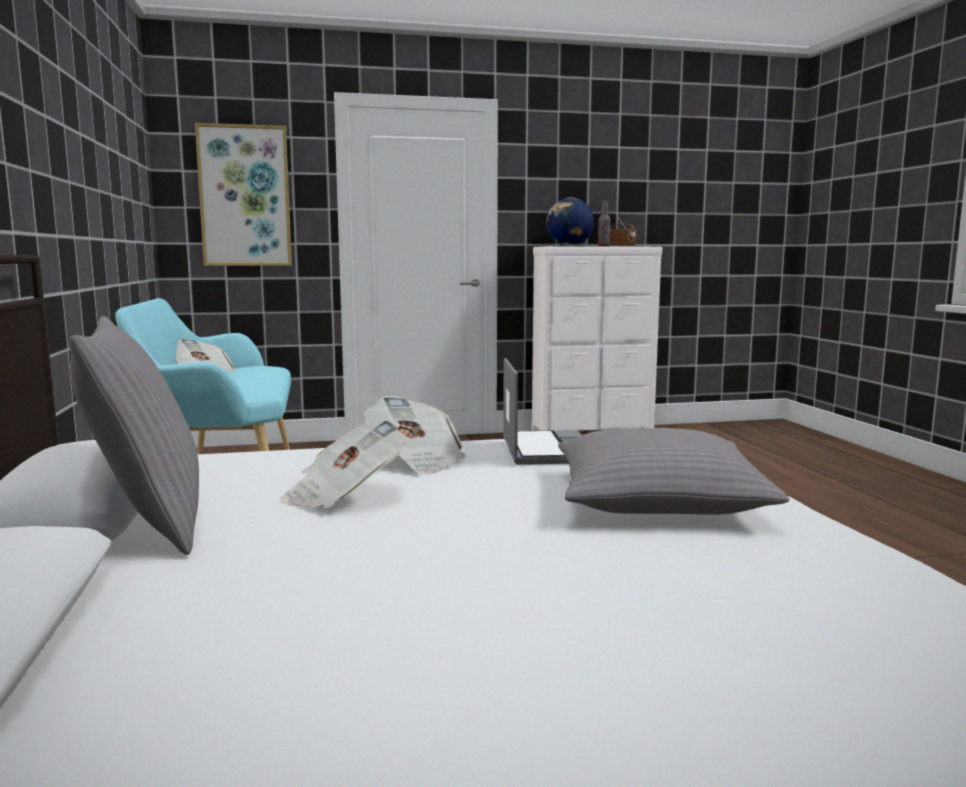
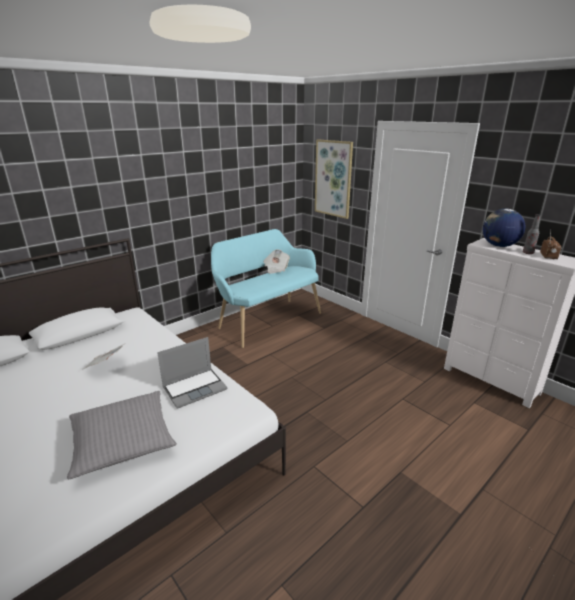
camera: 60 degrees right, 15 degrees up
(149, 523) = (69, 346): grey pillow -> none
(415, 461) = (158, 363): newspaper -> none

